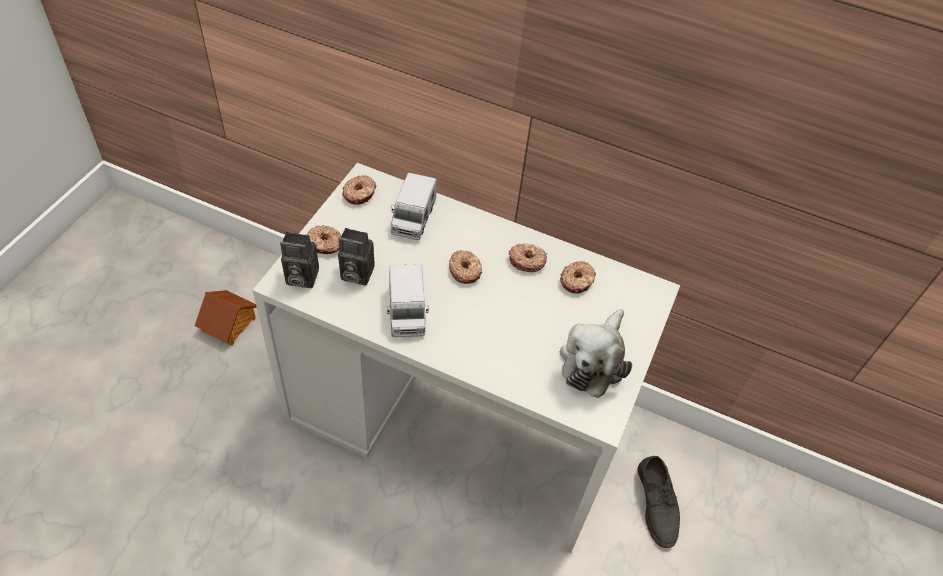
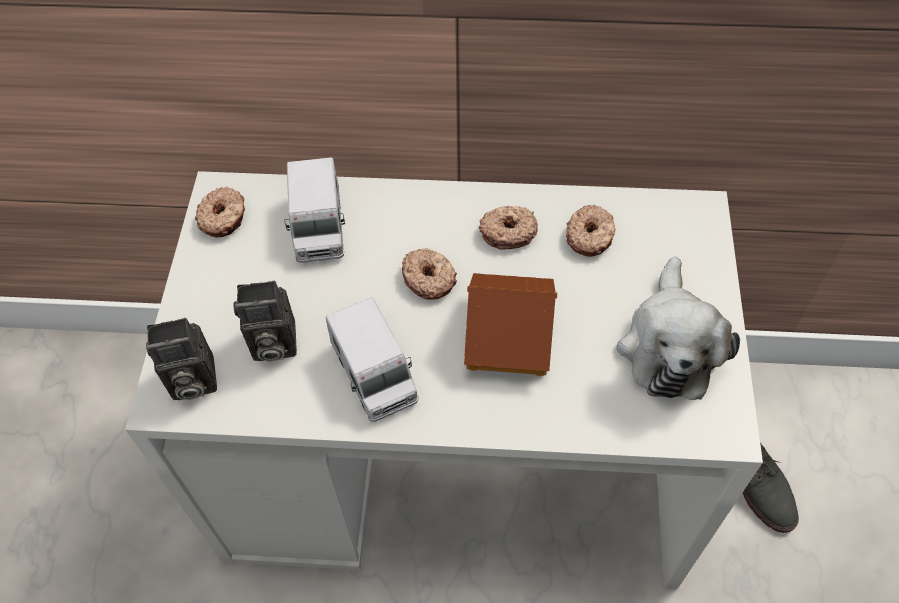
camera: 15 degrees left, 5 degrees up
(229, 324) = (87, 455): toy house -> toy house (510, 336)
(325, 244) = (205, 315): donut -> none

